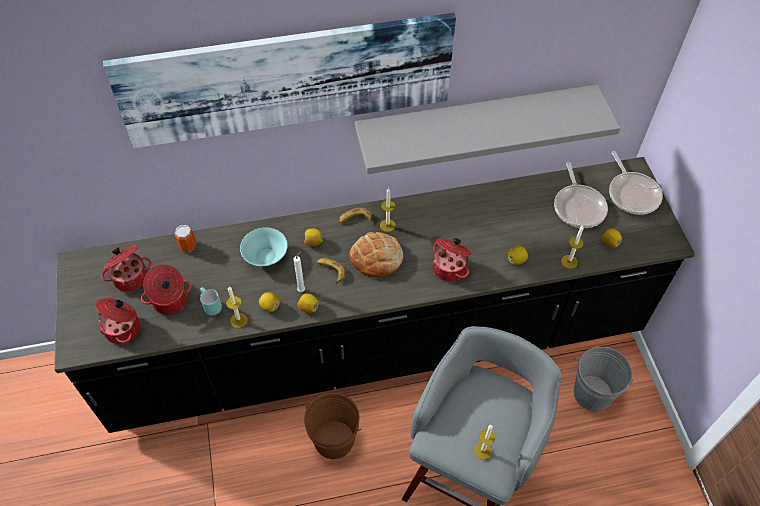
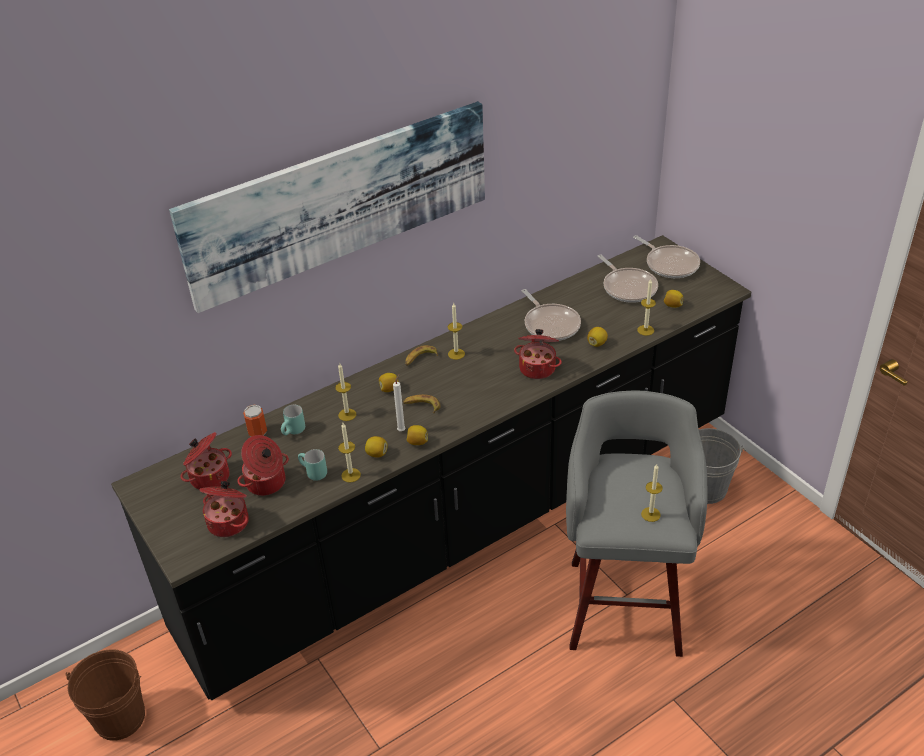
camera: 20 degrees left, 15 degrees down
(216, 257) = (294, 432): none -> turquoise mug
(266, 256) = (347, 414): turquoise bowl -> candle
(334, 440) = (468, 622): brown bucket -> brown bucket (120, 718)
(376, 257) = (461, 382): bread -> none
(475, 121) = (510, 222): grey shelf -> none
(486, 223) = (550, 324): none -> frying pan

